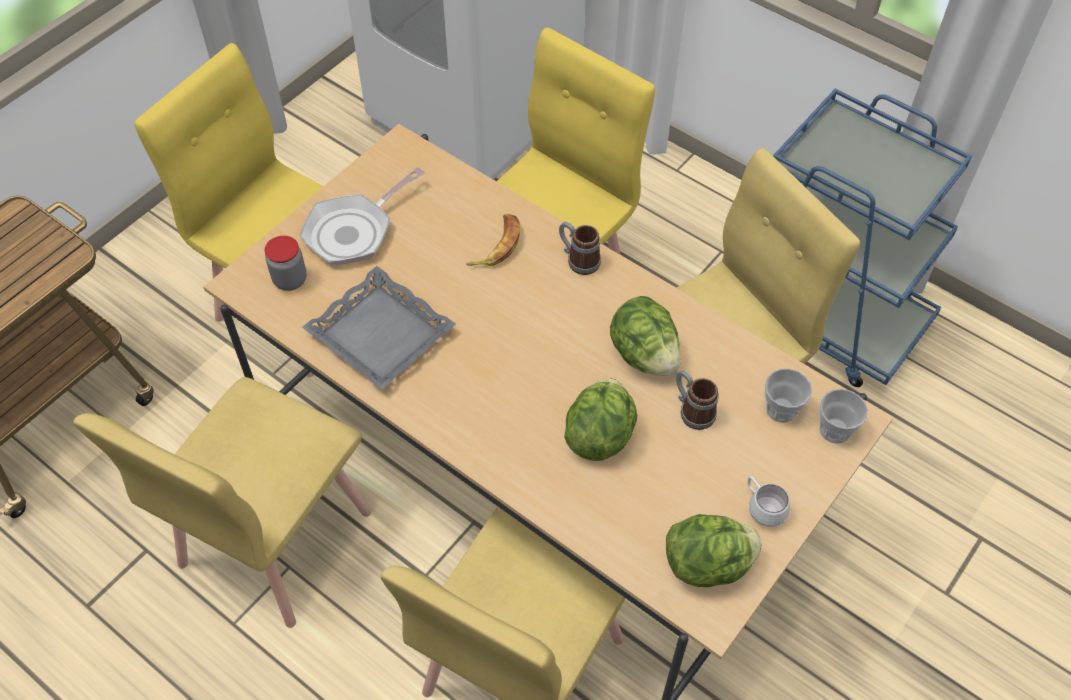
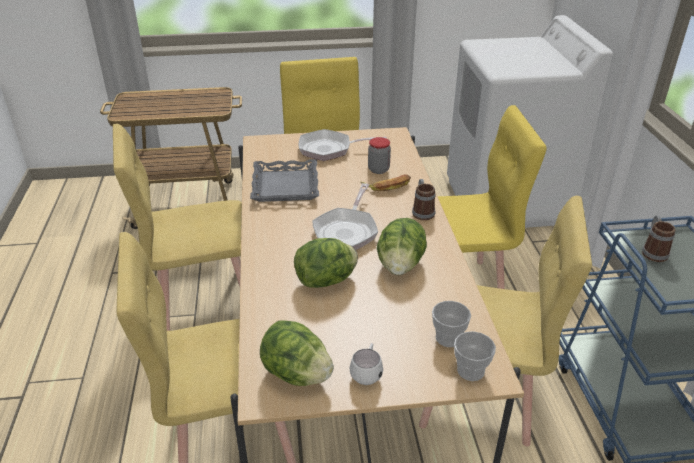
camera: 45 degrees right, 20 degrees down
(290, 280) = (278, 150): jar -> jar (378, 169)
(536, 349) = (347, 231): none -> frying pan
(692, 410) = (392, 303): mug -> mug (653, 251)

